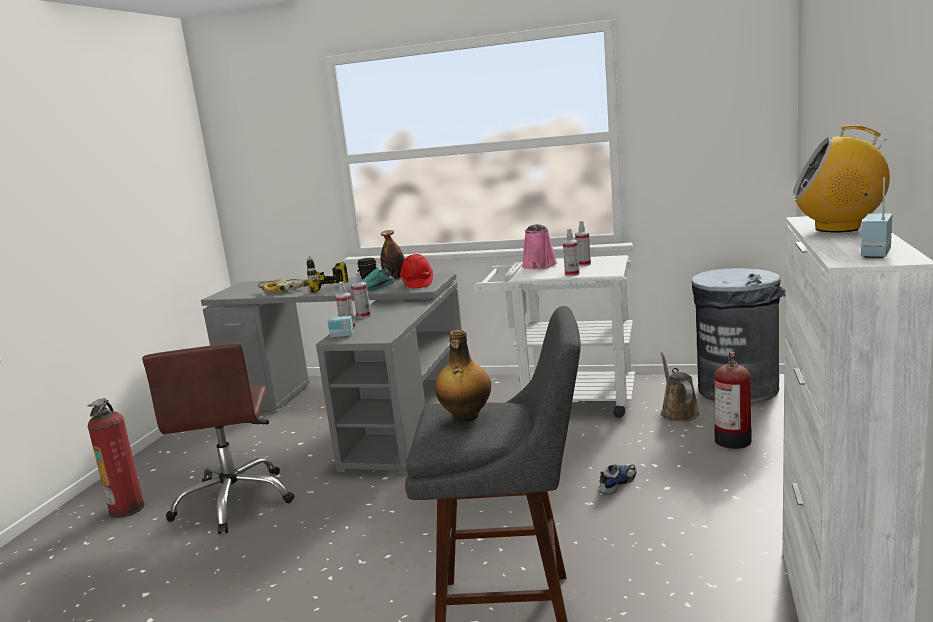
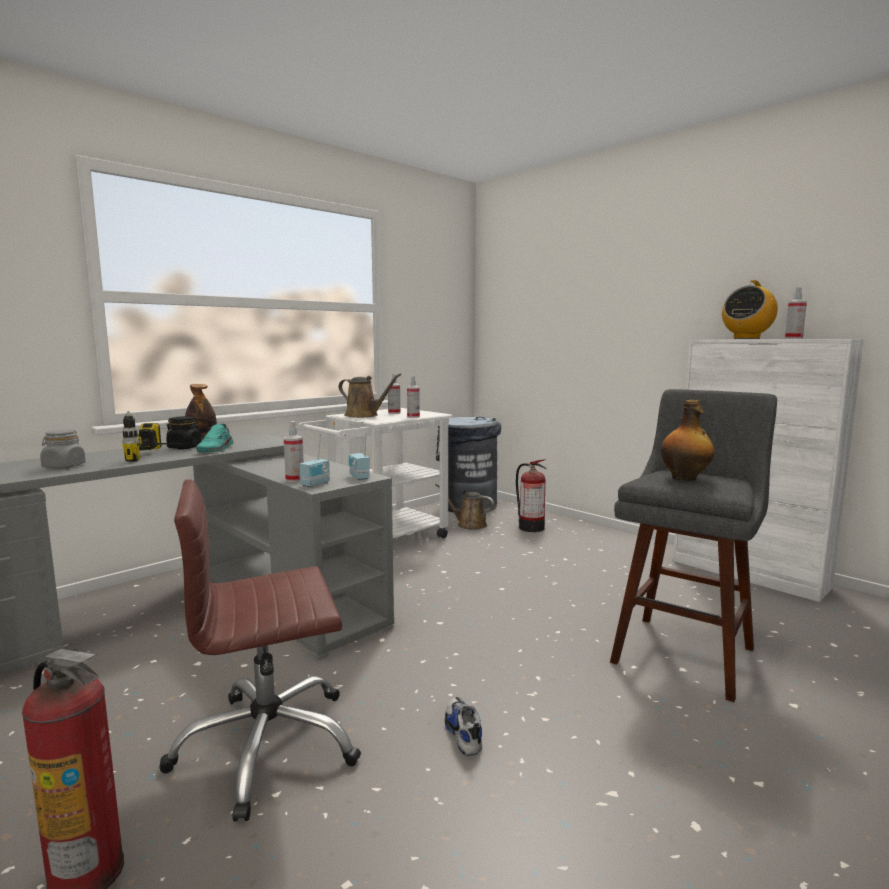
camera: 60 degrees left, 5 degrees down
(235, 501) = (267, 746): brown office chair -> brown office chair turned 135 degrees clockwise
(285, 290) = (64, 466): power drill -> grey jar
(363, 316) = (269, 471): spray bottle -> spray bottle (793, 338)
(417, 283) = (254, 441): red hard hat -> none
(540, 266) = (364, 415): pink watering can -> brown watering can
(617, 483) = (539, 568): shoe -> shoe (462, 732)
(873, 254) = (828, 338): radio -> radio (358, 477)

